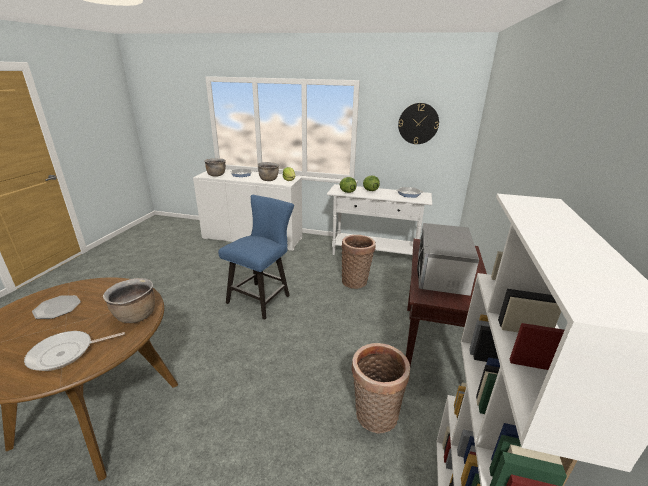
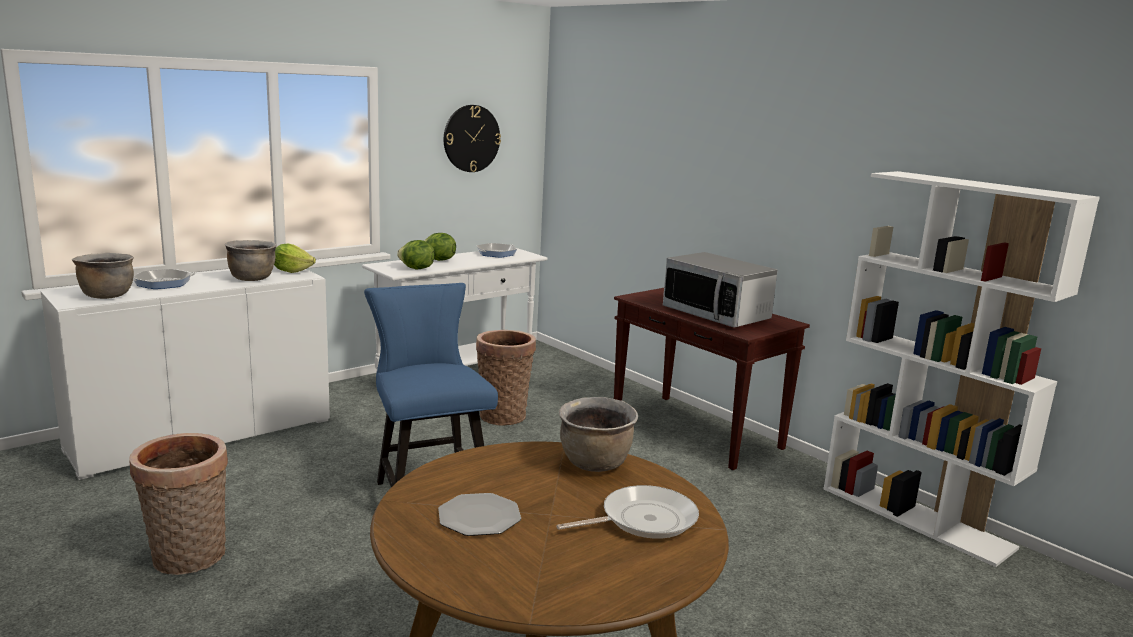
camera: 55 degrees left, 10 degrees down
(65, 353) = (643, 520): frying pan -> frying pan turned 120 degrees counterclockwise
(374, 417) = (765, 505): basket -> basket (188, 559)

